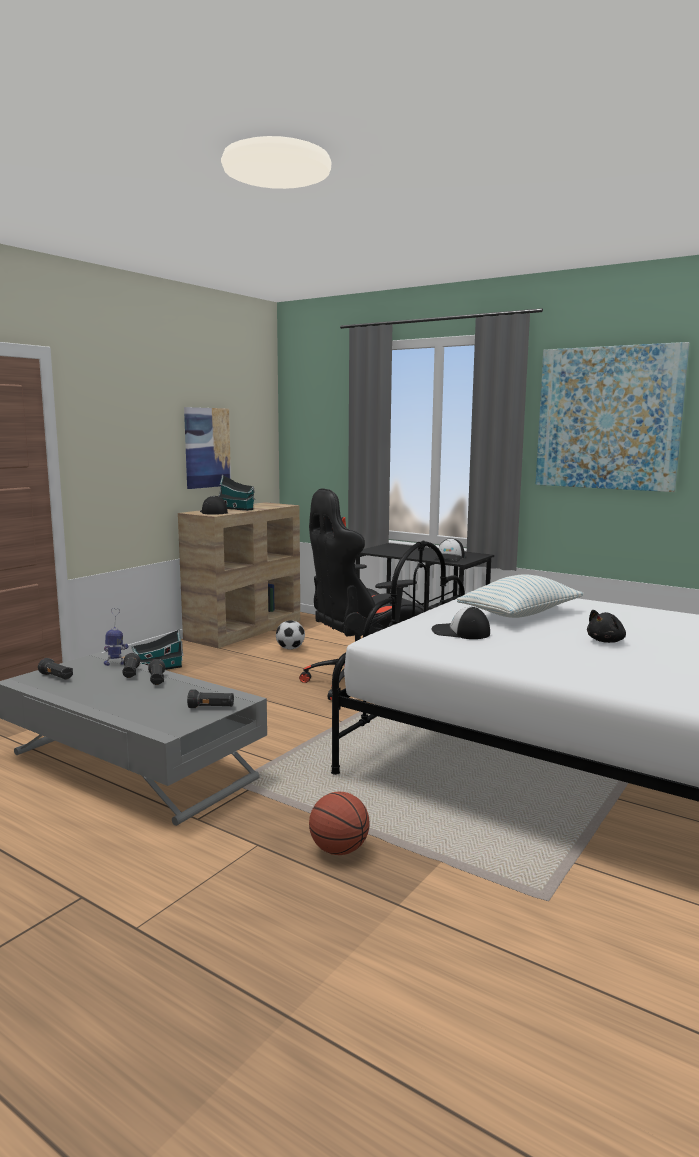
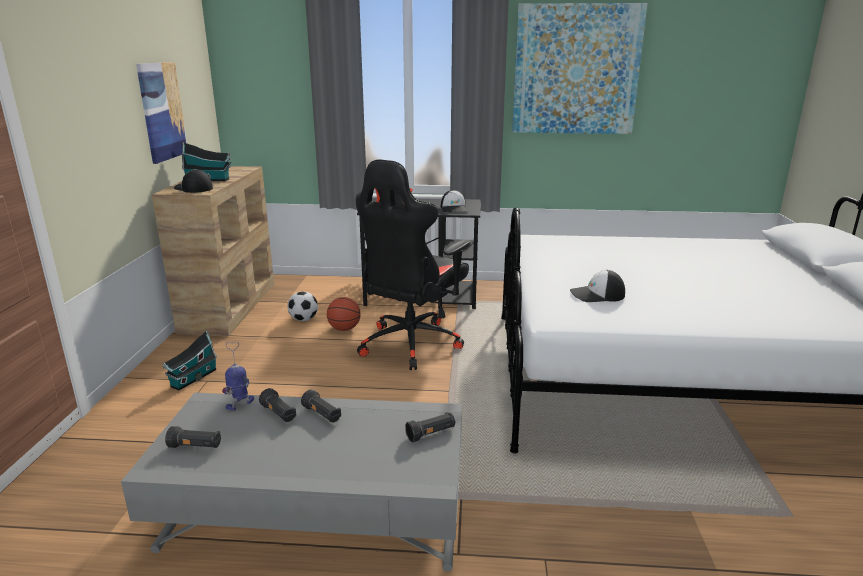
camera: 30 degrees left, 10 degrees up
(339, 850) = (612, 534): basketball -> basketball (344, 329)
(520, 614) = (600, 263): pillow -> none
(606, 641) = (703, 280): black plush toy -> none

